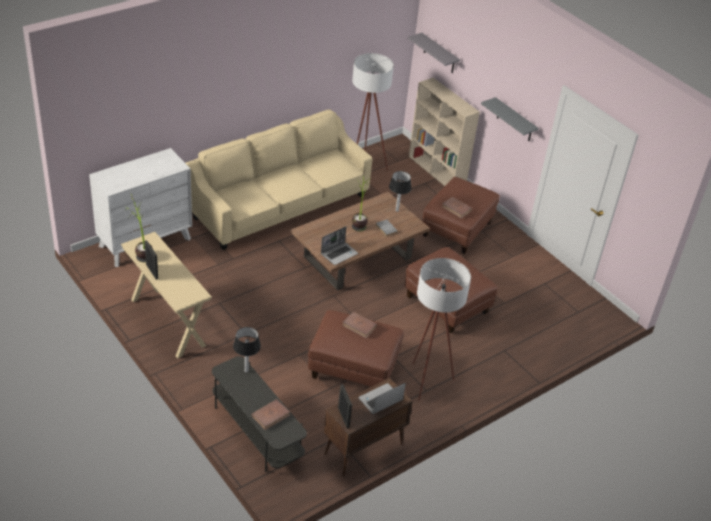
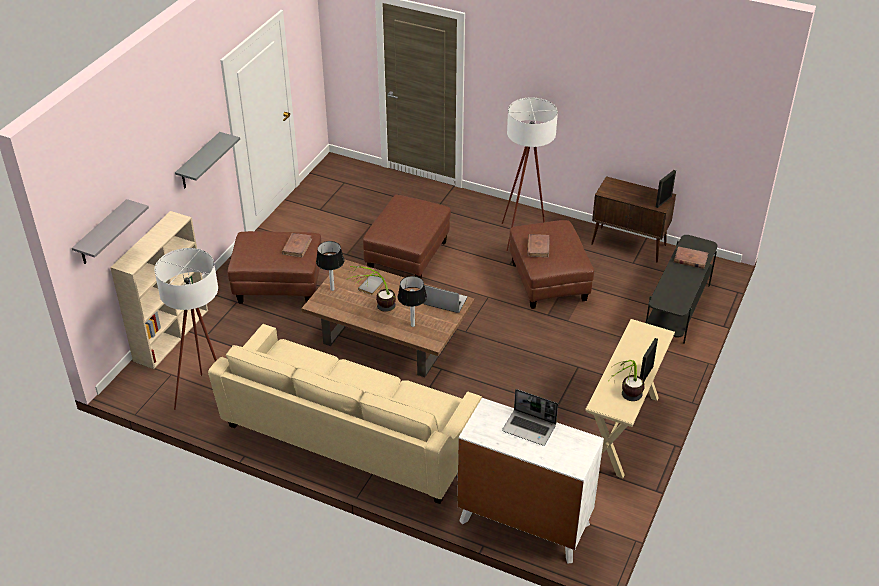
camera: 115 degrees left, 0 degrees up
(246, 370) = (661, 293): table lamp -> table lamp (412, 325)
(380, 400) = (624, 190): laptop -> laptop (530, 428)

